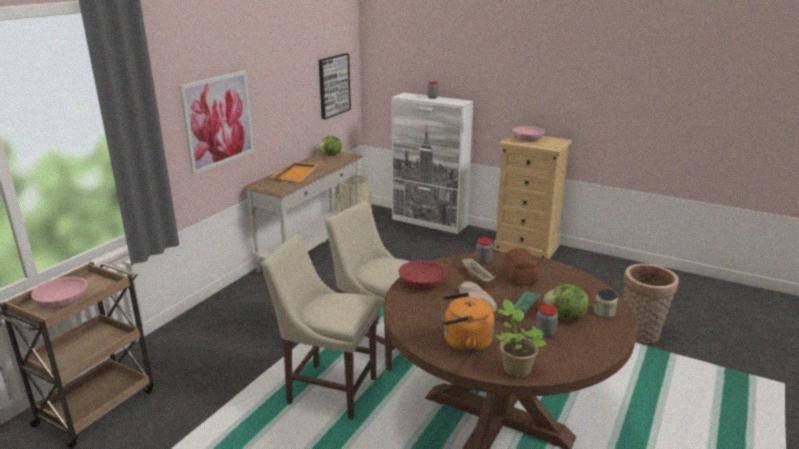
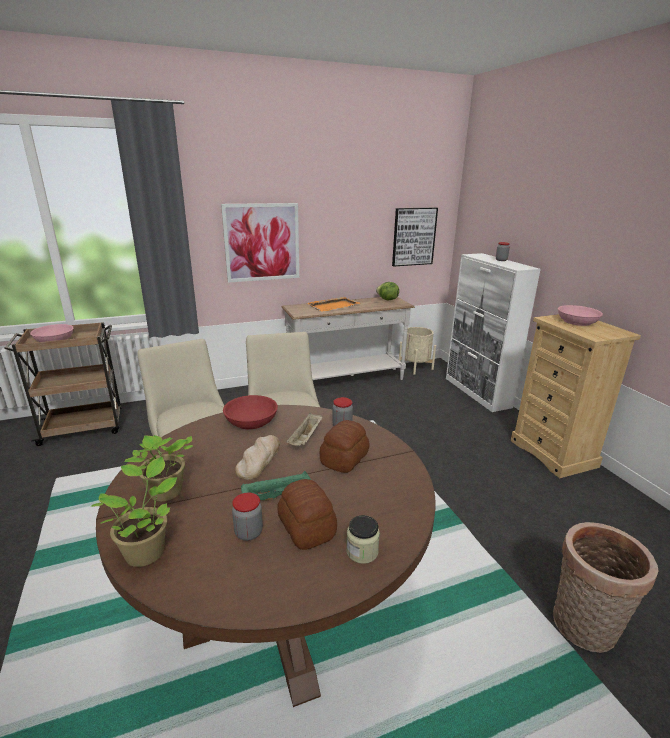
camera: 40 degrees right, 0 degrees up
(464, 342) = (165, 493): orange kettle -> potted plant
(565, 317) = (306, 528): lettuce -> bread

